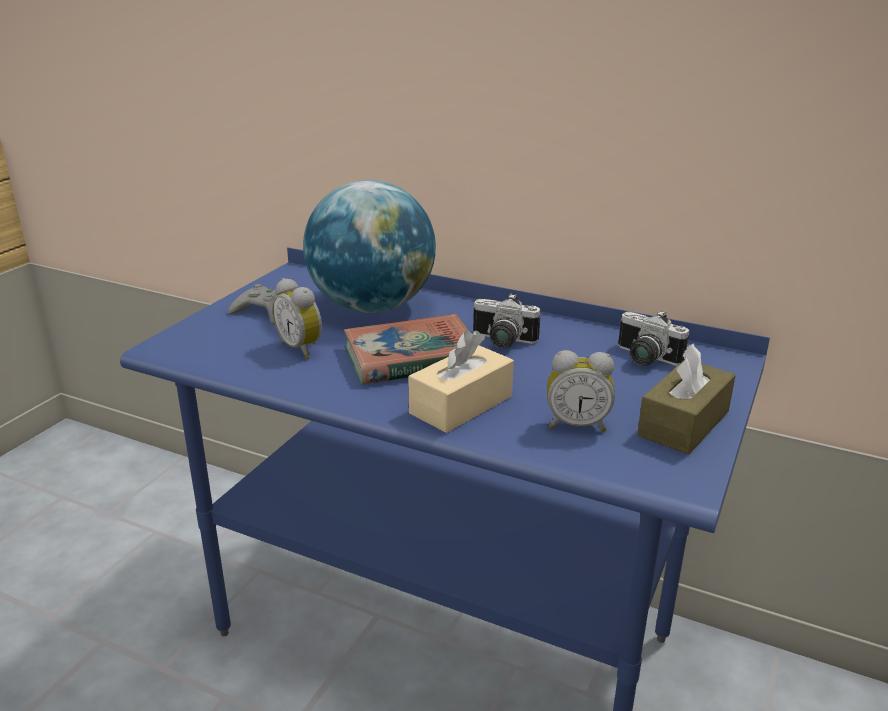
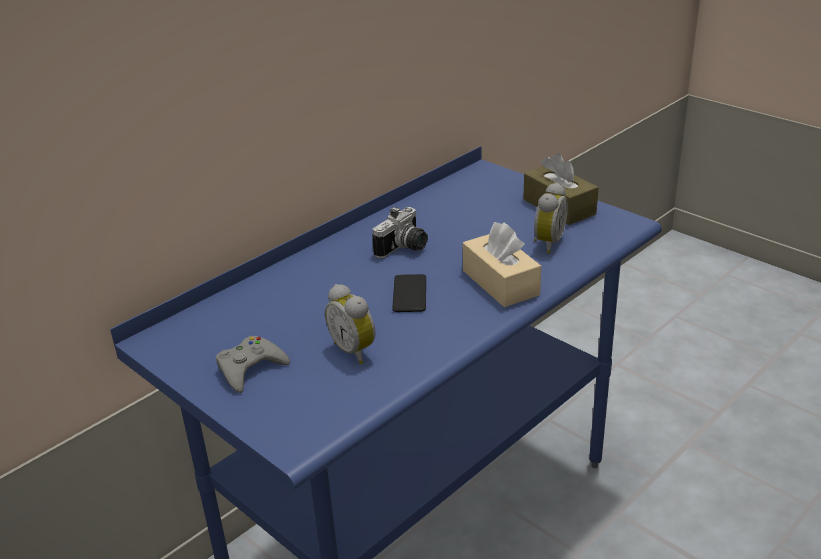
camera: 70 degrees left, 5 degrees up
(302, 348) = (355, 350): alarm clock -> alarm clock turned 75 degrees clockwise
(372, 307) = (289, 302): globe -> none
(411, 358) = (409, 294): book -> phone
(644, 359) = (466, 199): camera -> none

